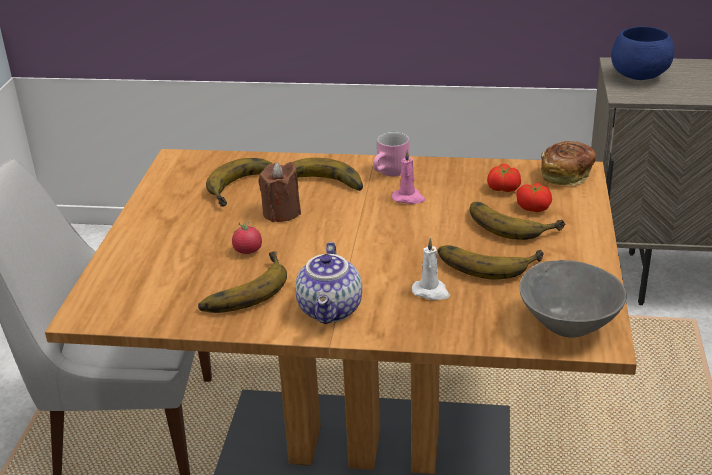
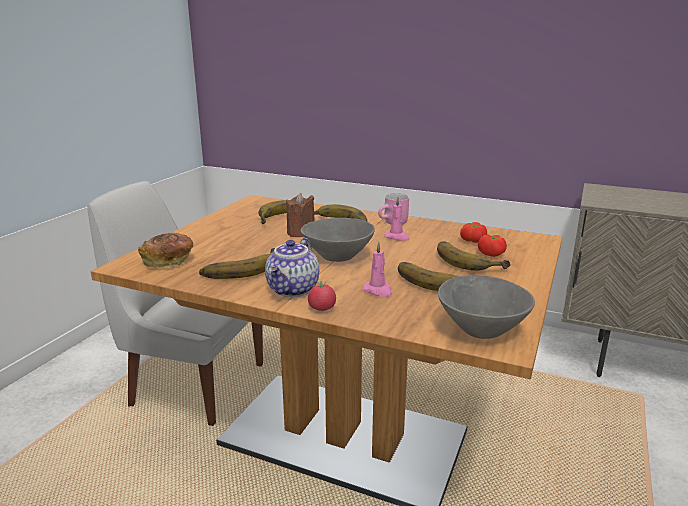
camera: 15 degrees right, 10 degrees down
(248, 251) = (261, 249): tomato -> tomato (322, 308)
(352, 245) = (337, 256): none -> grey bowl
(431, 292) = (378, 291): white candle -> pink candle
(566, 175) = (528, 240): bread -> bread (169, 261)
(640, 77) = (612, 195): blue bowl -> none

